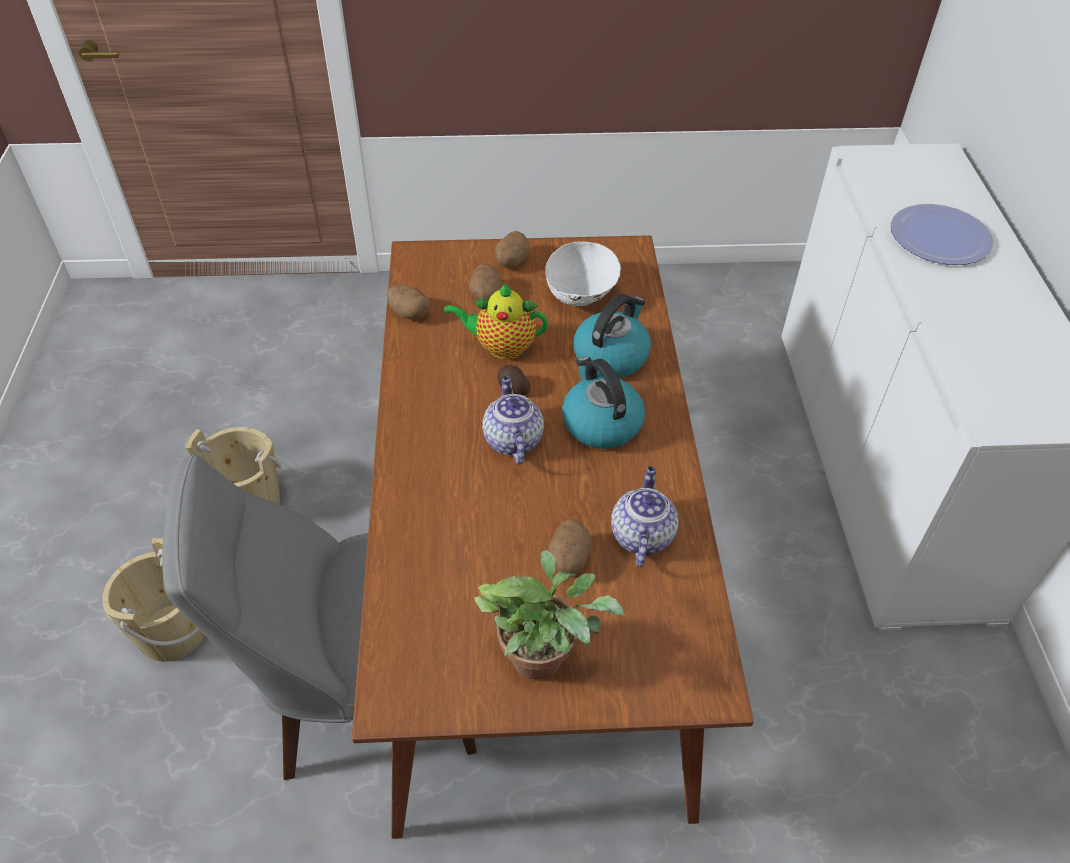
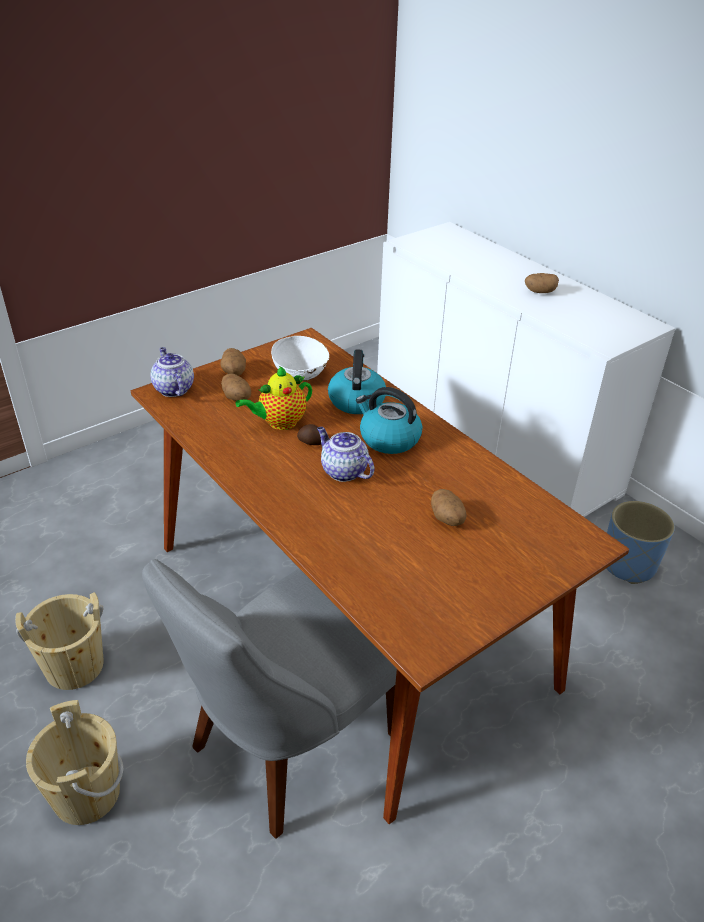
camera: 35 degrees left, 10 degrees down
(409, 313) = (191, 428): potato -> potato (539, 292)
(544, 656) = (488, 576): potted plant -> none
(641, 535) = (475, 486): teapot -> teapot (173, 389)
(925, 721) = (628, 565): none -> blue planter
(939, 237) = (488, 269): plate -> none

